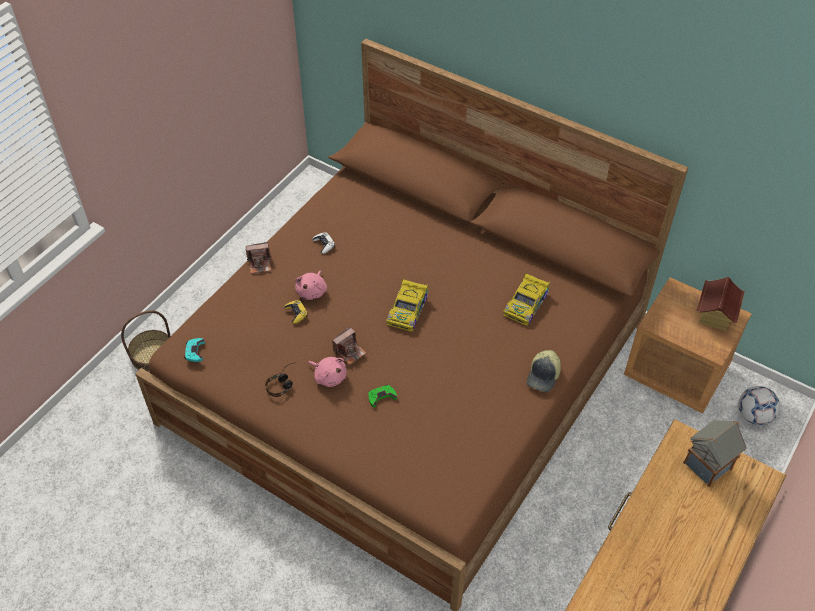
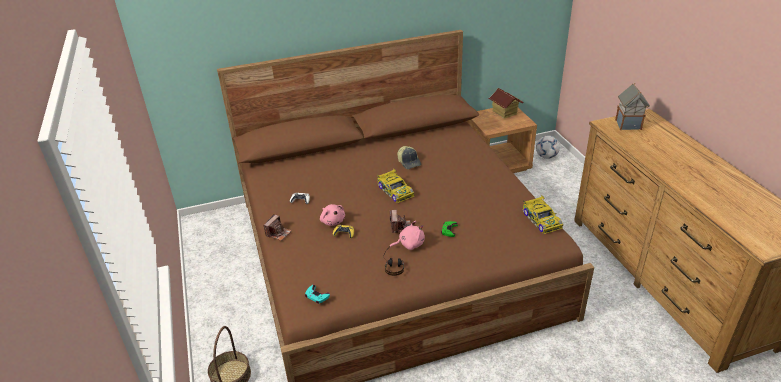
camera: 50 degrees left, 15 degrees down
(526, 303) = (440, 151): toy car -> toy car (541, 219)
(544, 376) = (496, 168): cap -> cap (409, 162)

